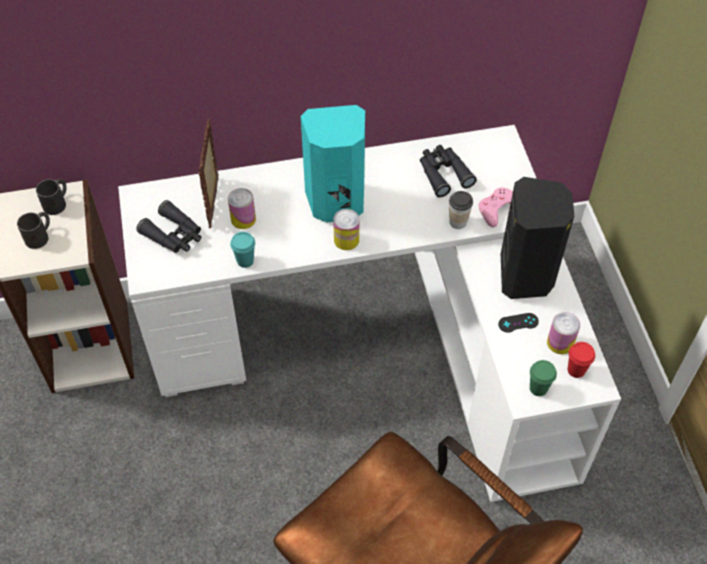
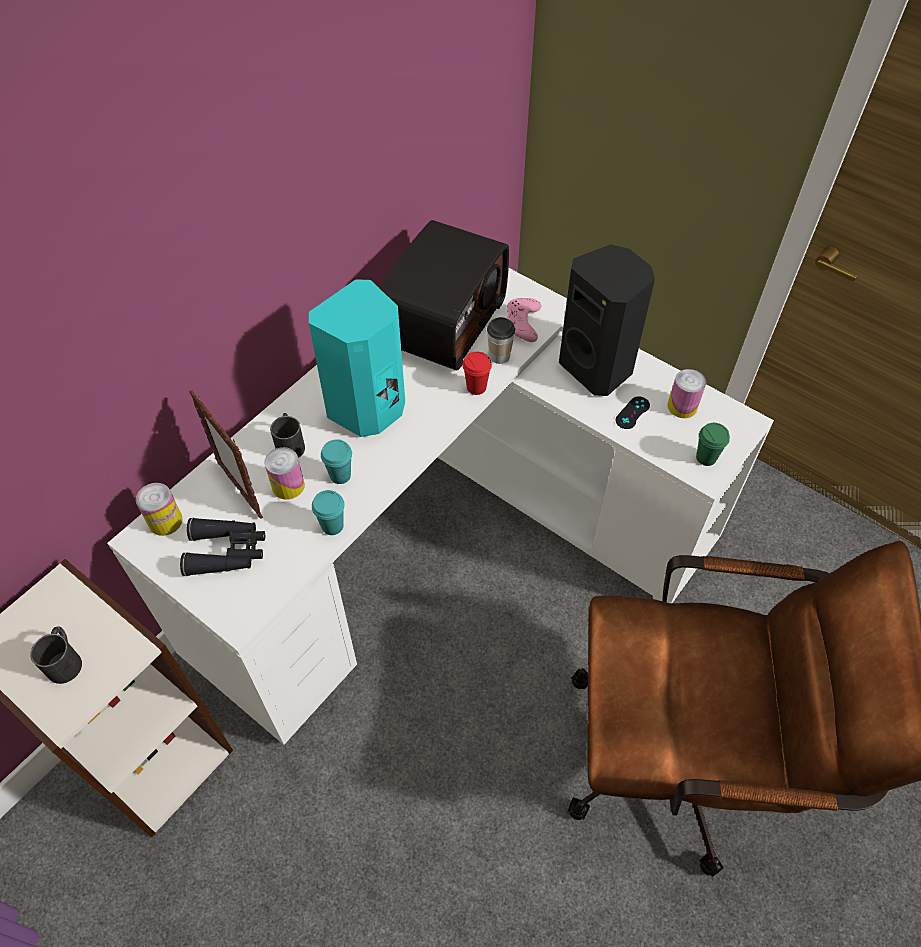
camera: 40 degrees left, 0 degrees up
(57, 202) = (51, 607): black mug -> black mug (290, 443)
(279, 233) = (340, 475): none -> turquoise cup
(346, 240) = (414, 438): can -> can (165, 521)
(443, 173) = (442, 321): black binoculars -> radio
(576, 370) = (718, 421): red cup -> red cup (476, 387)

